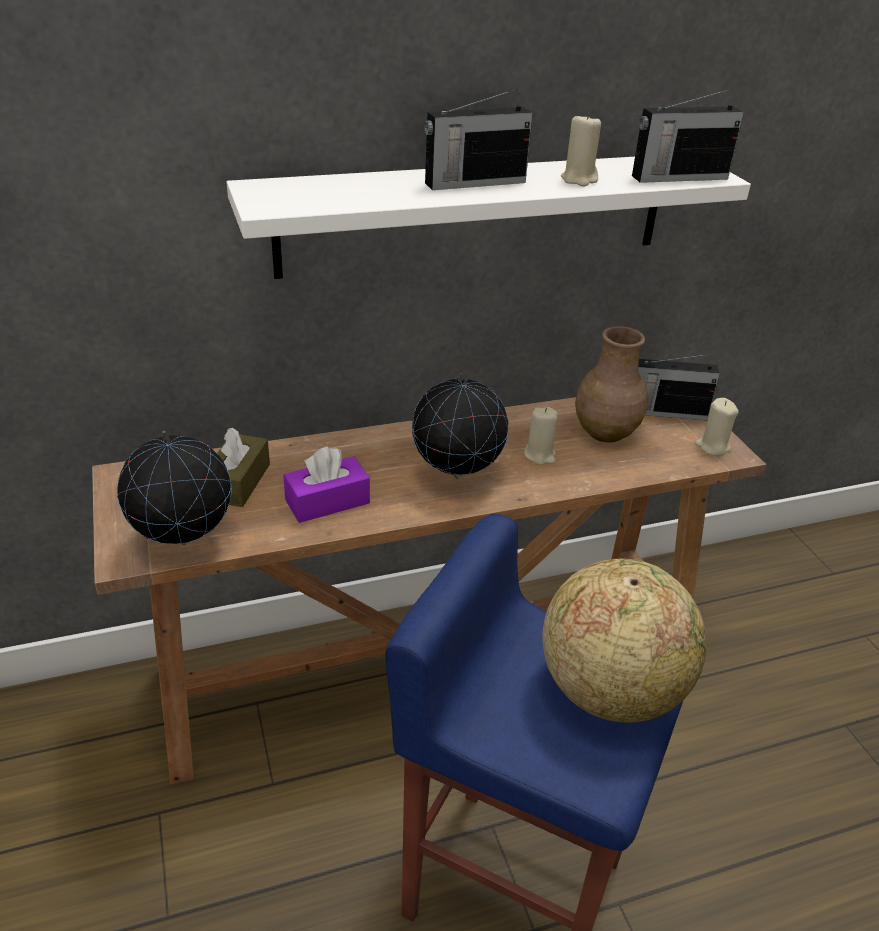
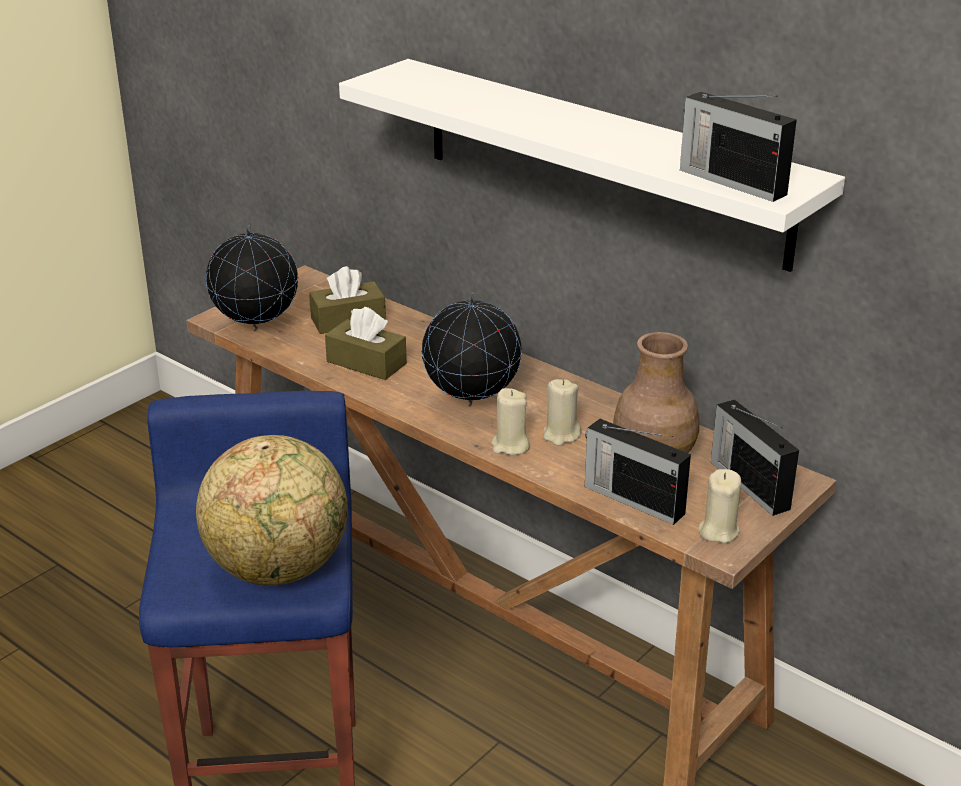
camera: 60 degrees right, 5 degrees down
(327, 501) = (366, 363): purple tissue box -> brown tissue box
(473, 183) = (548, 118): radio -> radio (632, 499)
(579, 179) = (636, 148): beige candle -> beige candle (510, 446)

